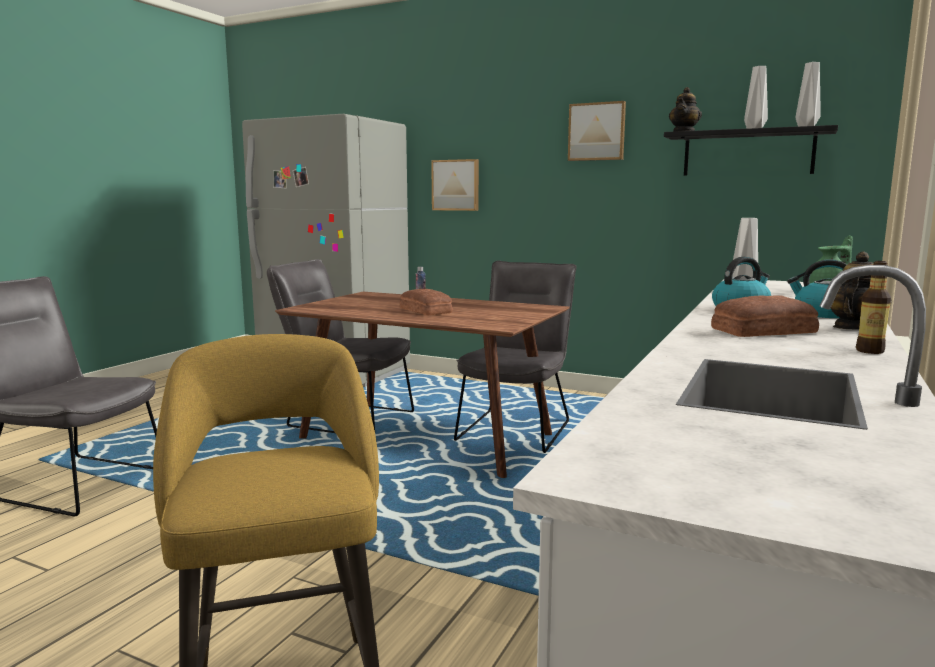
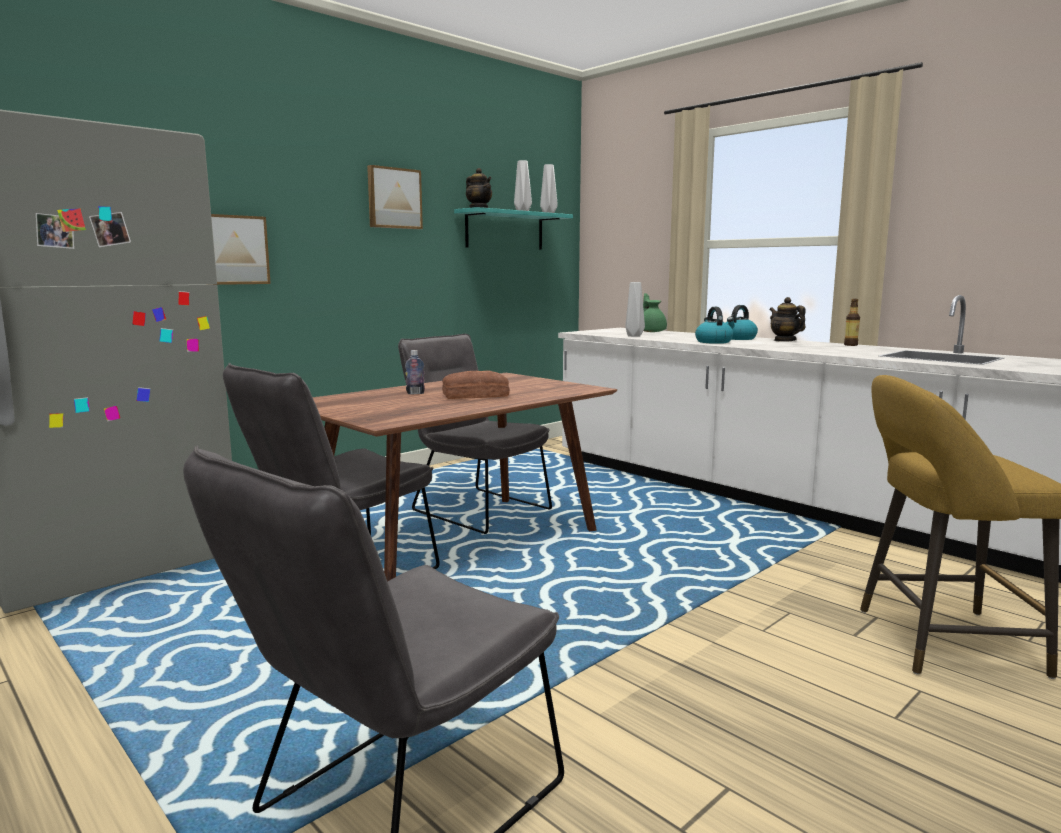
camera: 70 degrees left, 0 degrees up
(748, 153) = (504, 230): black shelf -> turquoise shelf
(761, 330) = (793, 346): bread -> none

